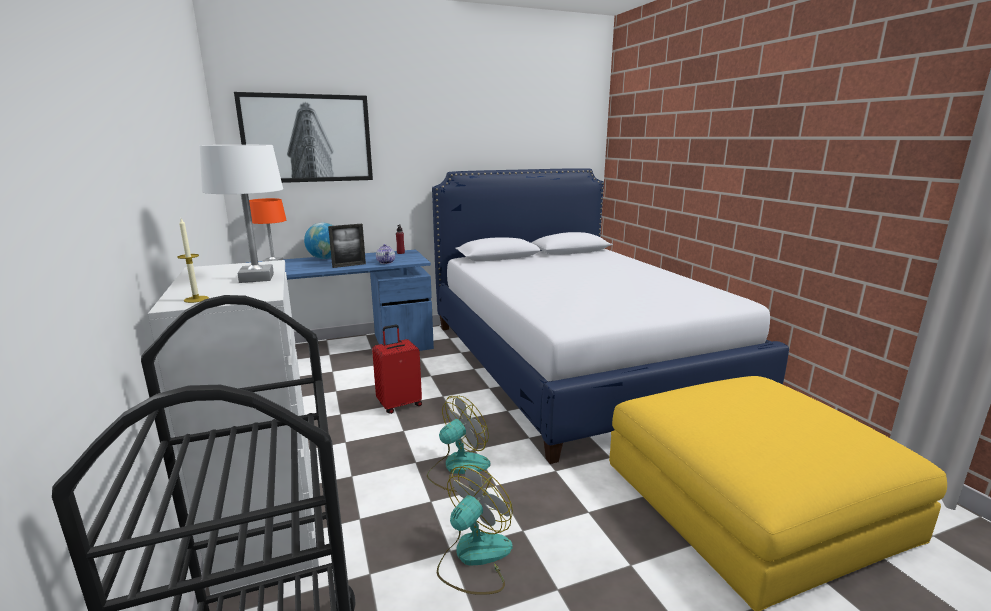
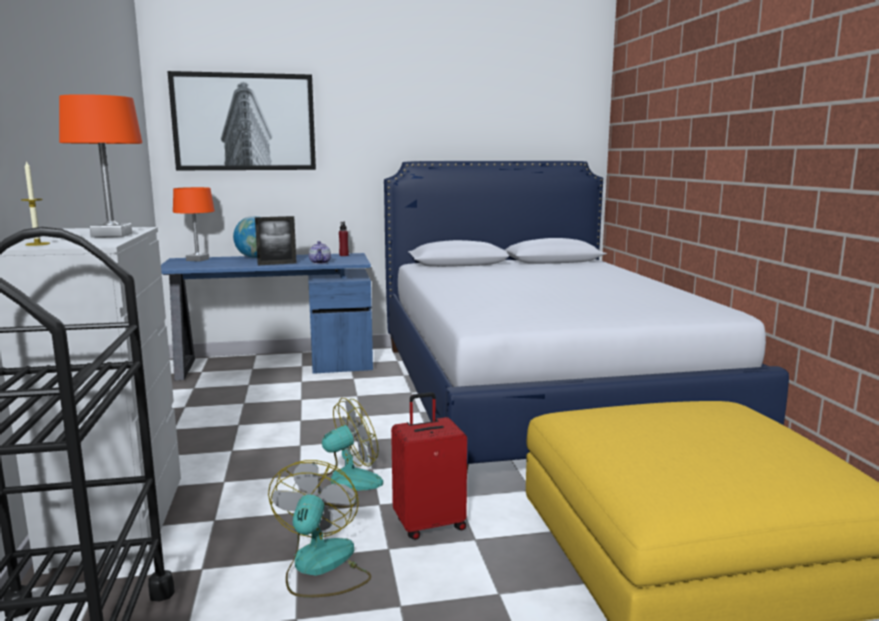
camera: 10 degrees right, 5 degrees down
(256, 278) = (111, 235): white table lamp -> orange table lamp
(399, 404) = (307, 420): red suitcase -> red suitcase (429, 524)
(474, 557) = (320, 567): fan -> fan turned 45 degrees counterclockwise

